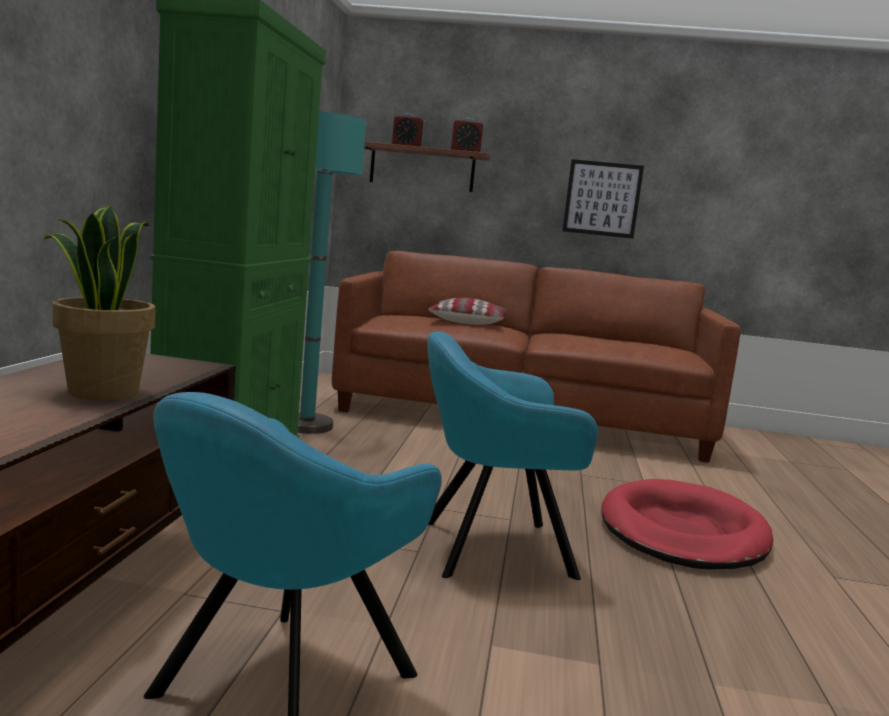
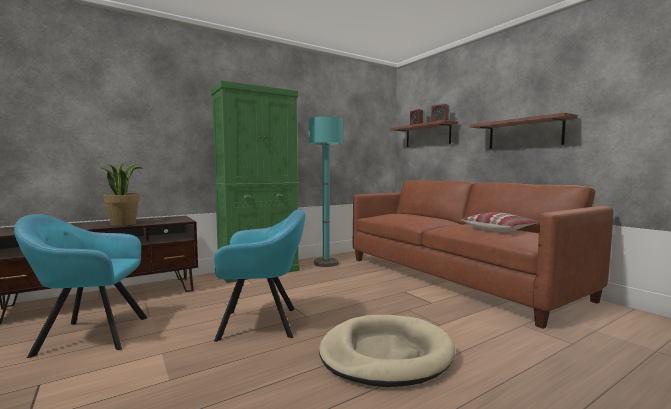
camera: 50 degrees right, 5 degrees down
(468, 321) = (419, 216): pillow -> pillow (499, 229)
(489, 548) = (262, 323): turquoise armchair -> turquoise armchair turned 135 degrees clockwise
(602, 199) = (524, 134): picture -> shelf
(682, 532) = (385, 354): red dog bed -> beige dog bed

